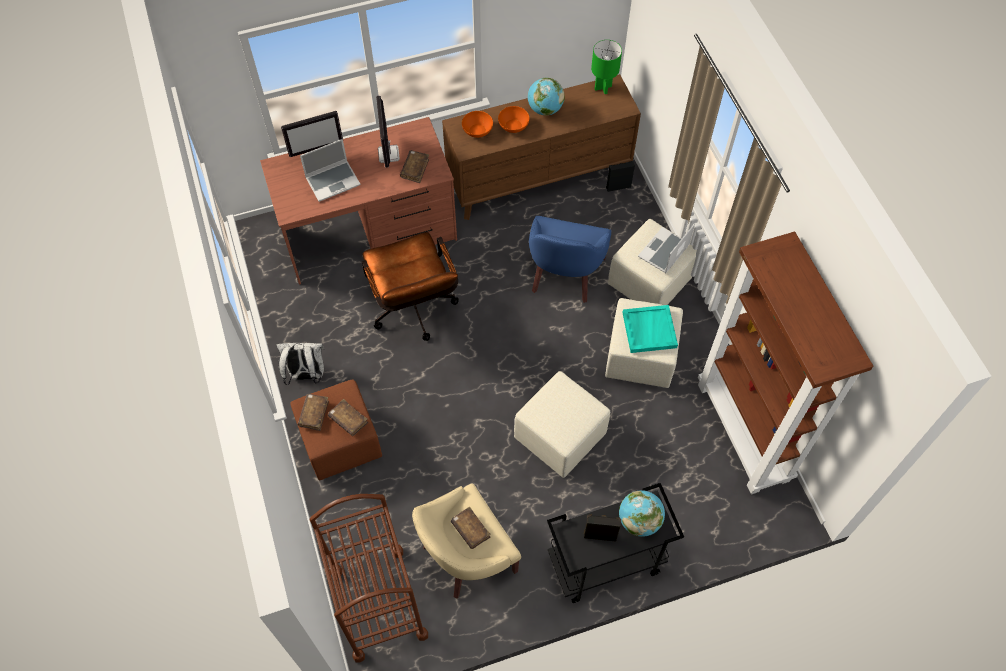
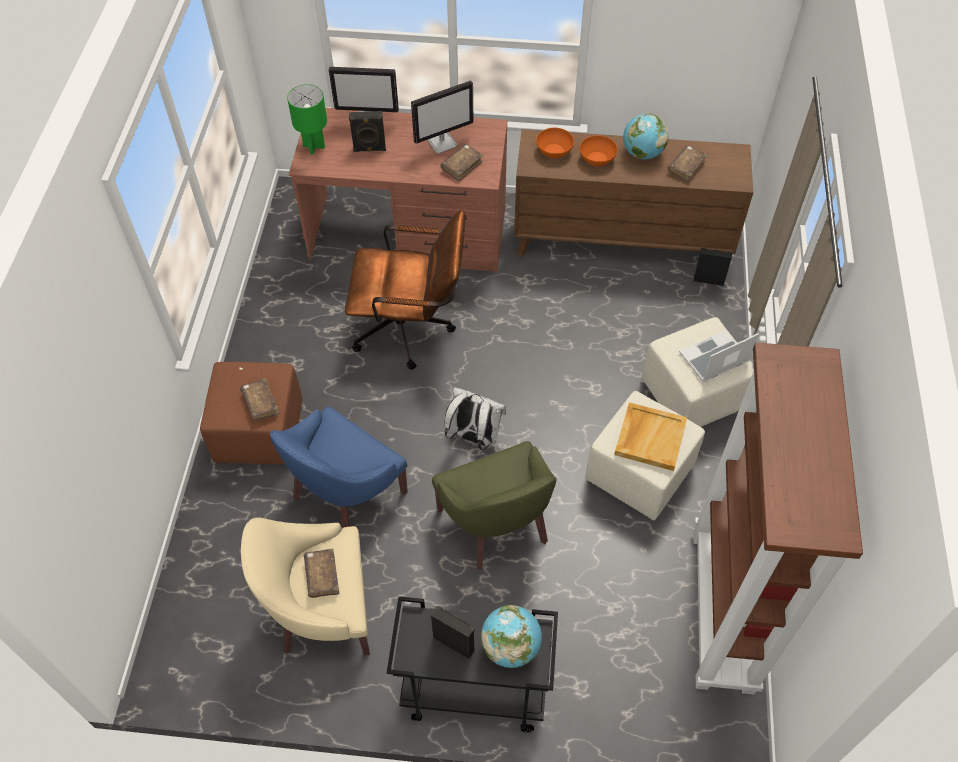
camera: 25 degrees right, 5 degrees down
(306, 375) = (264, 350): white backpack -> white backpack (474, 437)
(314, 414) = (229, 383): brown book -> brown book (686, 167)
(333, 181) = (369, 149): laptop -> black speaker
(378, 603) = (200, 620): brown cart -> none
(388, 154) = (442, 143): monitor -> monitor turned 135 degrees counterclockwise
(414, 312) = (411, 329): brown office chair -> brown office chair turned 90 degrees counterclockwise
(559, 437) = (498, 525): beige ottoman -> green armchair
(564, 275) = (597, 351): blue armchair -> blue armchair (344, 493)
(603, 87) = (722, 152): green table lamp -> green table lamp (314, 146)
(648, 329) = (650, 437): turquoise tray -> beige tray

